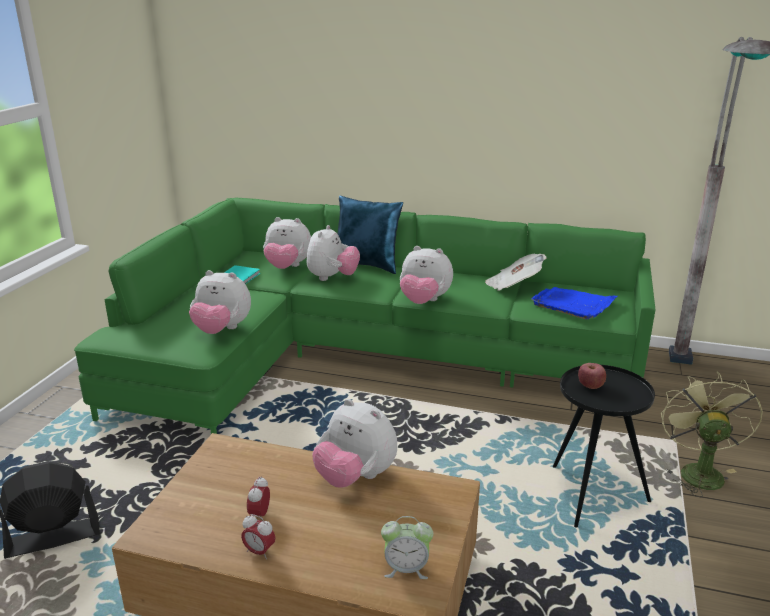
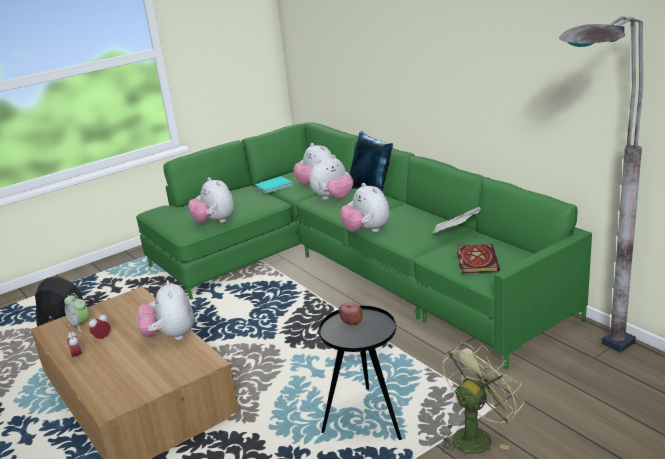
camera: 40 degrees right, 0 degrees up
(406, 568) = (123, 393): alarm clock -> alarm clock (80, 325)
(573, 304) = (476, 260): blue tray -> book

